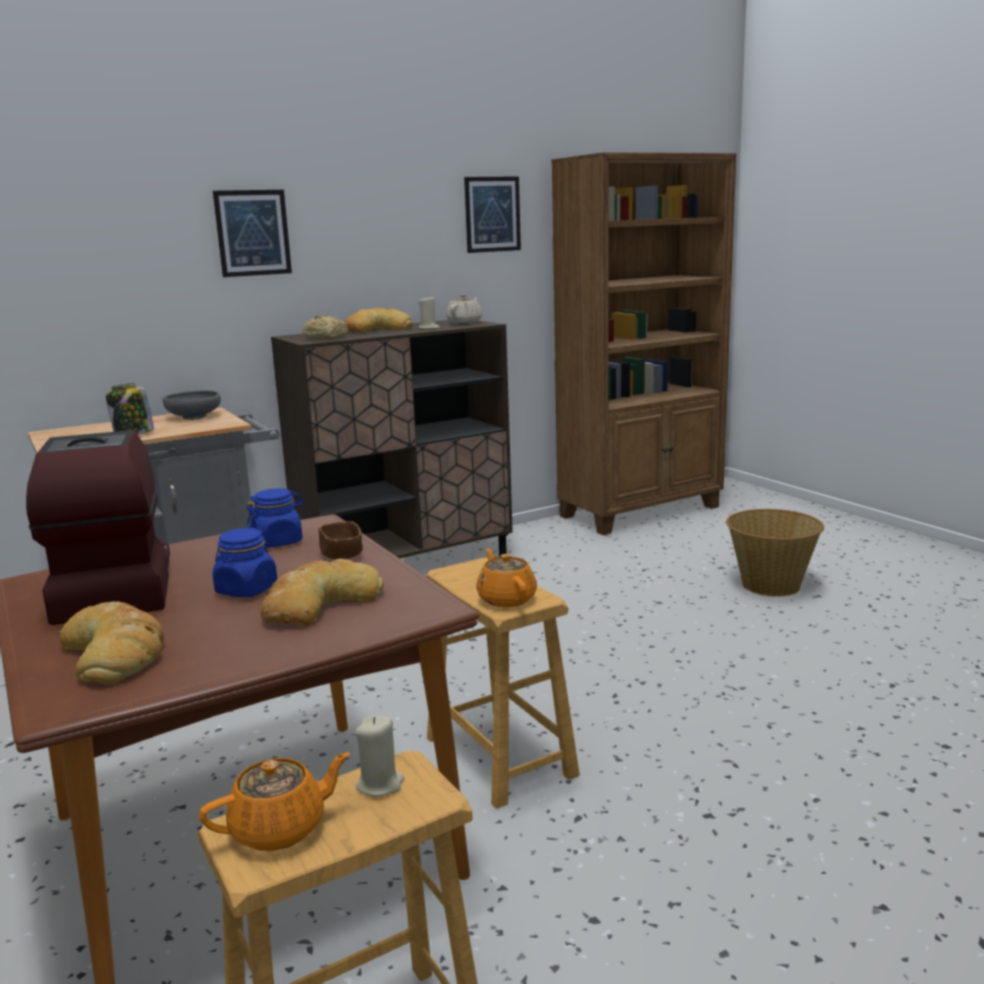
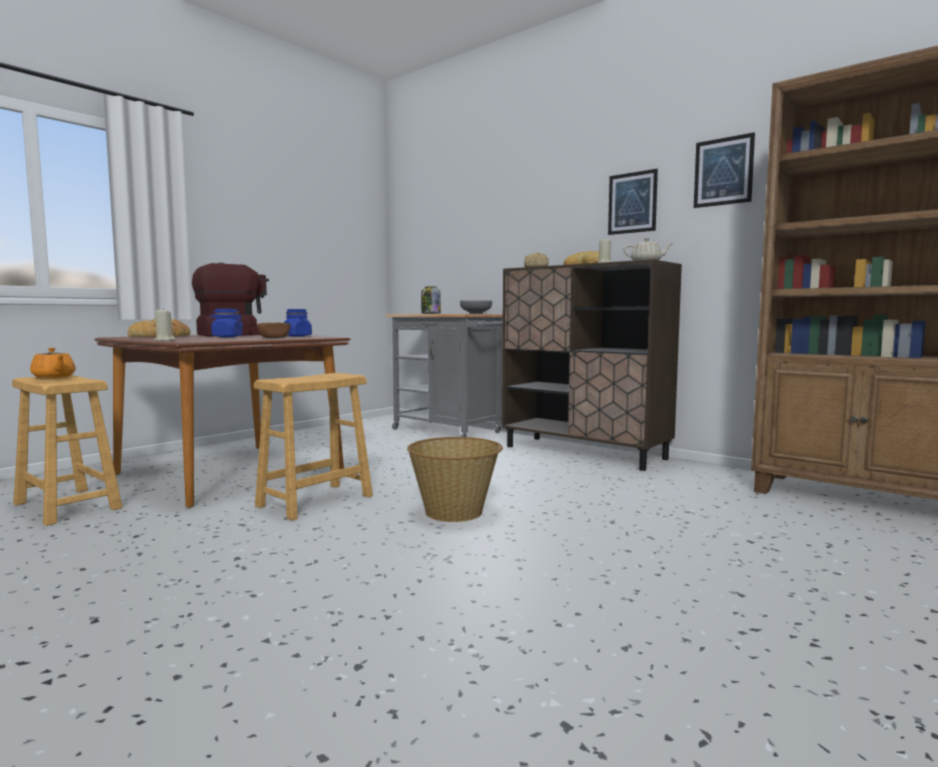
camera: 70 degrees right, 10 degrees down
(253, 233) = (538, 205): picture -> picture (632, 203)
(319, 604) = (201, 338): bread -> none
(380, 784) = (75, 380): beige candle -> beige candle (165, 340)
(506, 598) = (288, 378): orange teapot -> none
(771, 585) = (735, 567): basket -> basket (455, 512)

